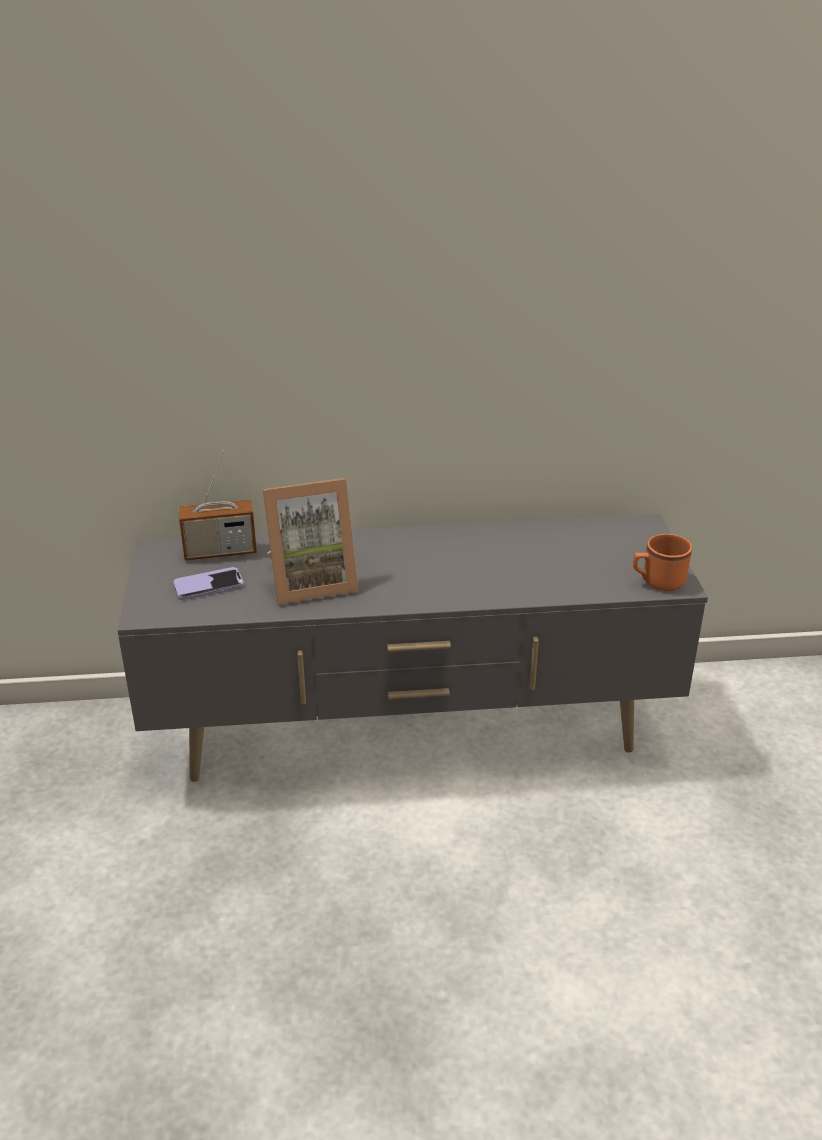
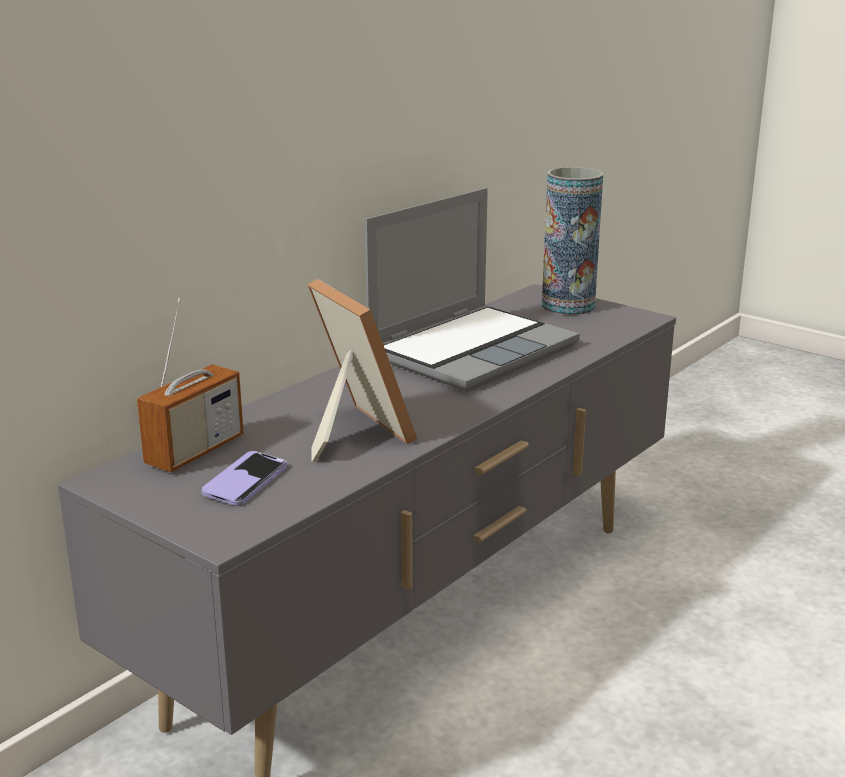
camera: 45 degrees left, 10 degrees down
(311, 581) = (350, 432): picture frame -> picture frame turned 60 degrees counterclockwise
(496, 554) = (472, 350): none -> laptop
(640, 547) = (568, 306): none -> vase
(657, 582) = (627, 321): orange mug -> none

